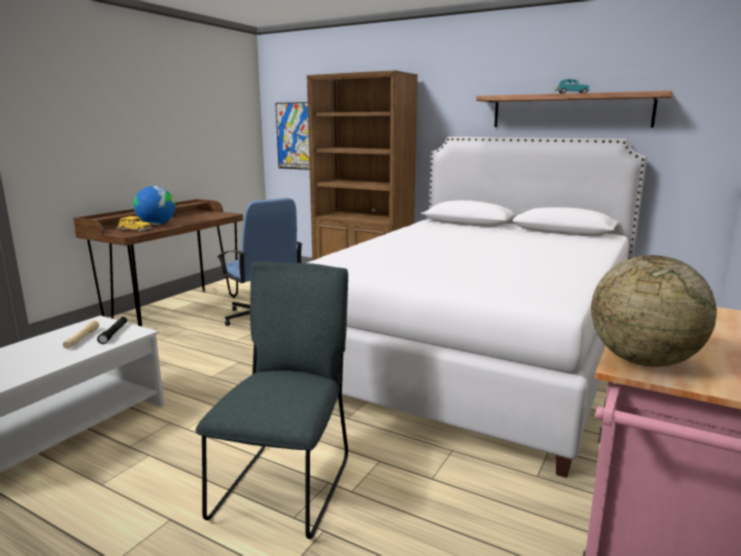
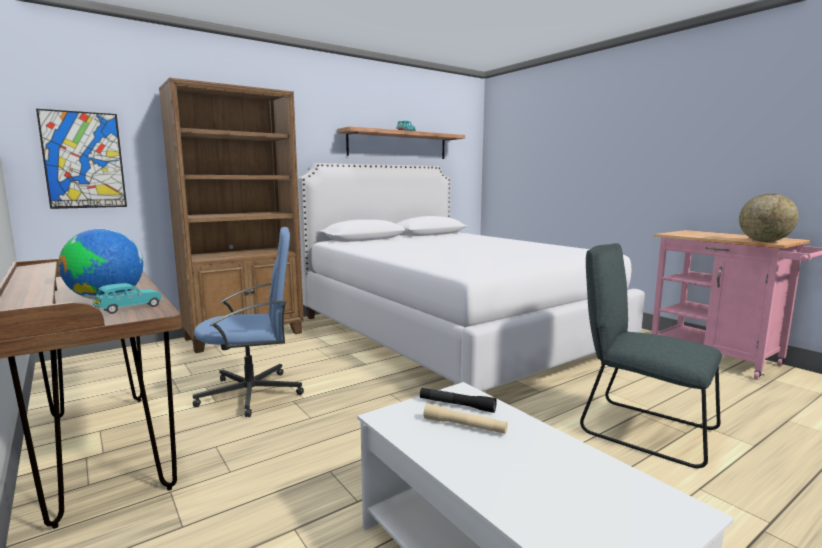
camera: 65 degrees left, 5 degrees down
(134, 230) = (128, 309): yellow toy car -> turquoise toy car

